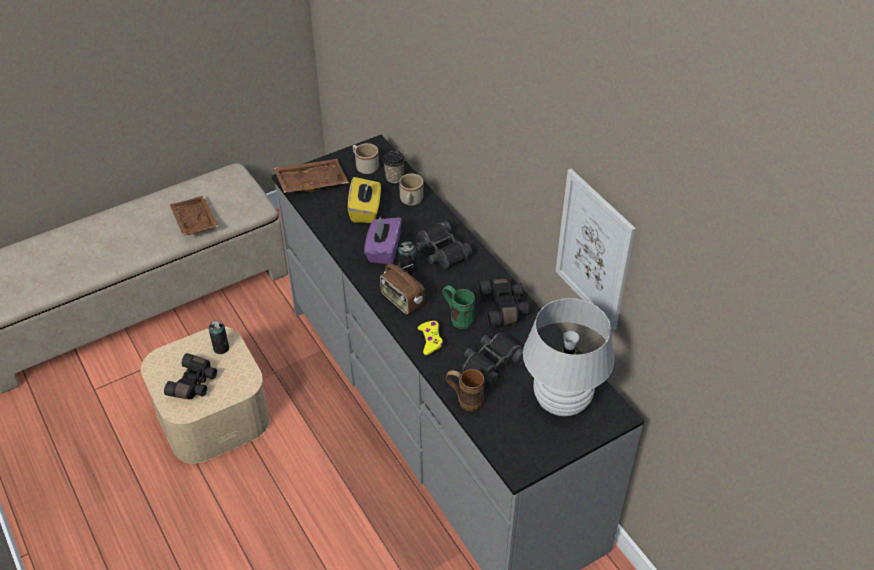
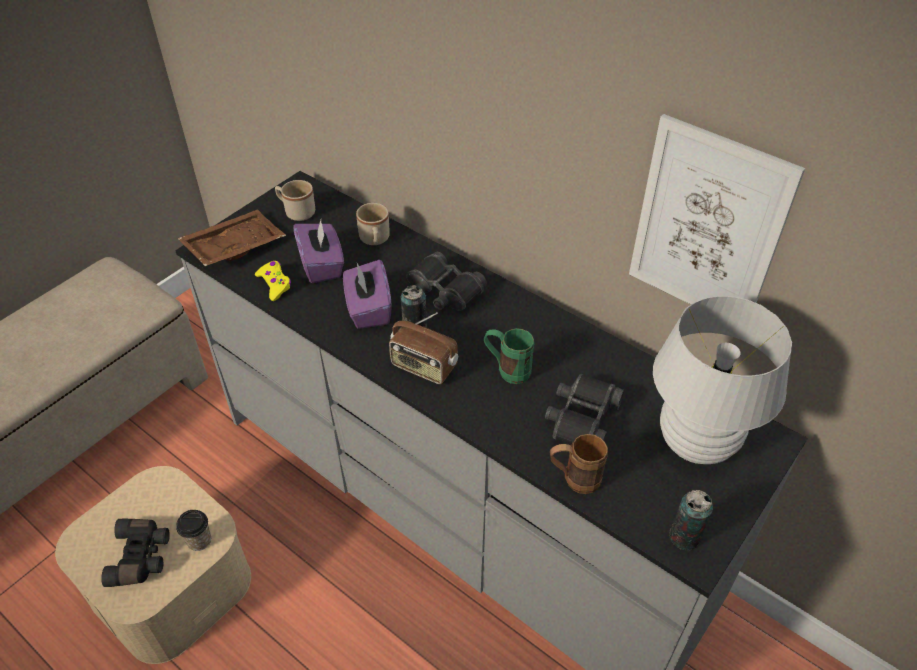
camera: 20 degrees left, 0 degrees up
(194, 222) = (73, 342): brown tray -> none
(221, 348) = (163, 497): can -> can (684, 537)
(365, 211) = (322, 265): yellow tissue box -> purple tissue box
(394, 178) = (340, 217): cup -> cup (199, 540)
(430, 340) = (487, 410): yellow game controller -> yellow game controller (275, 284)
(504, 308) = (559, 341): black binoculars -> none

